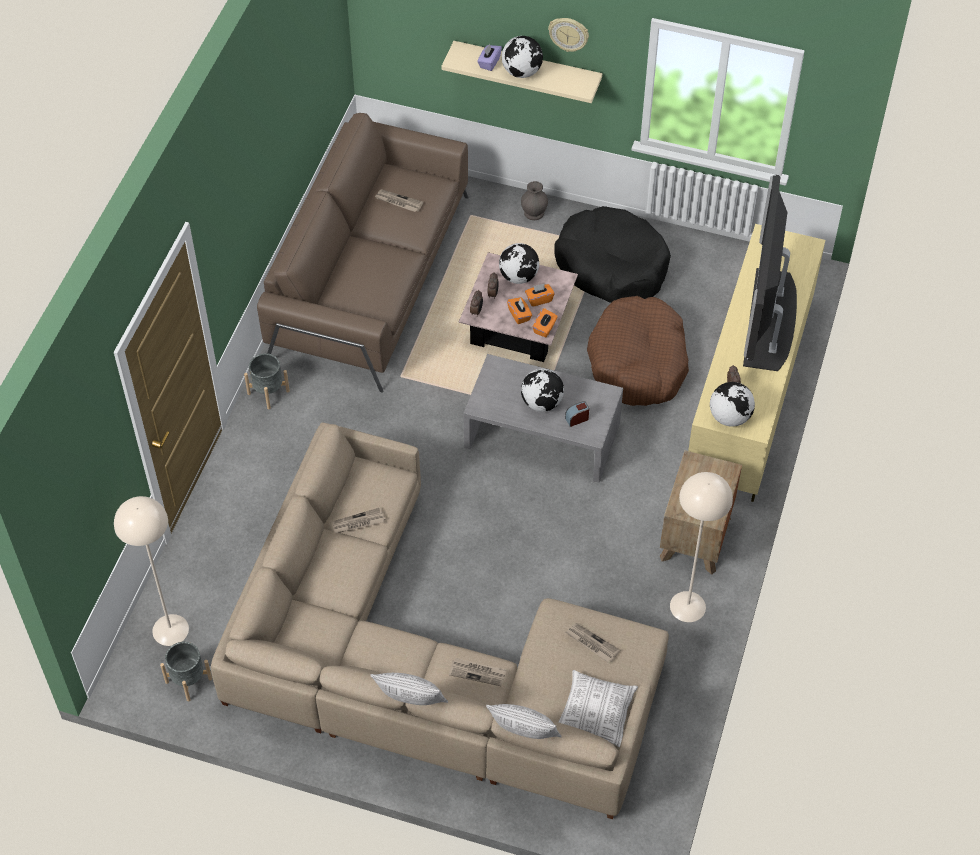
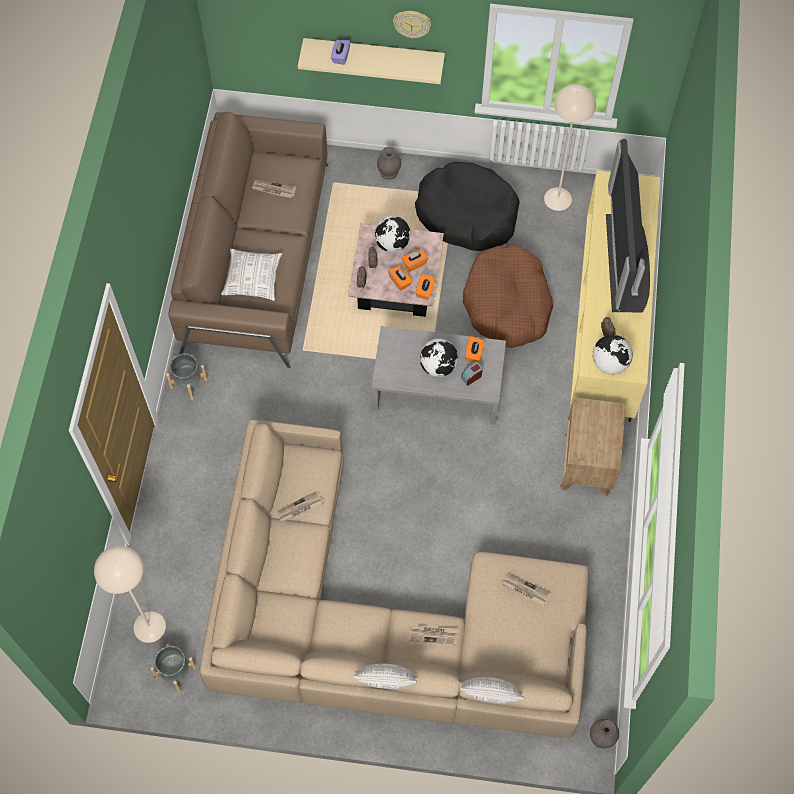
camera: 10 degrees left, 10 degrees up
(522, 72) = (372, 62): globe -> none
(584, 395) = (474, 353): none -> orange tissue box
(596, 713) = (541, 655): pillow -> pillow (253, 279)
(654, 825) = (602, 737): none -> grey vase
(687, 606) = (592, 529): beige floor lamp -> beige floor lamp (557, 198)

